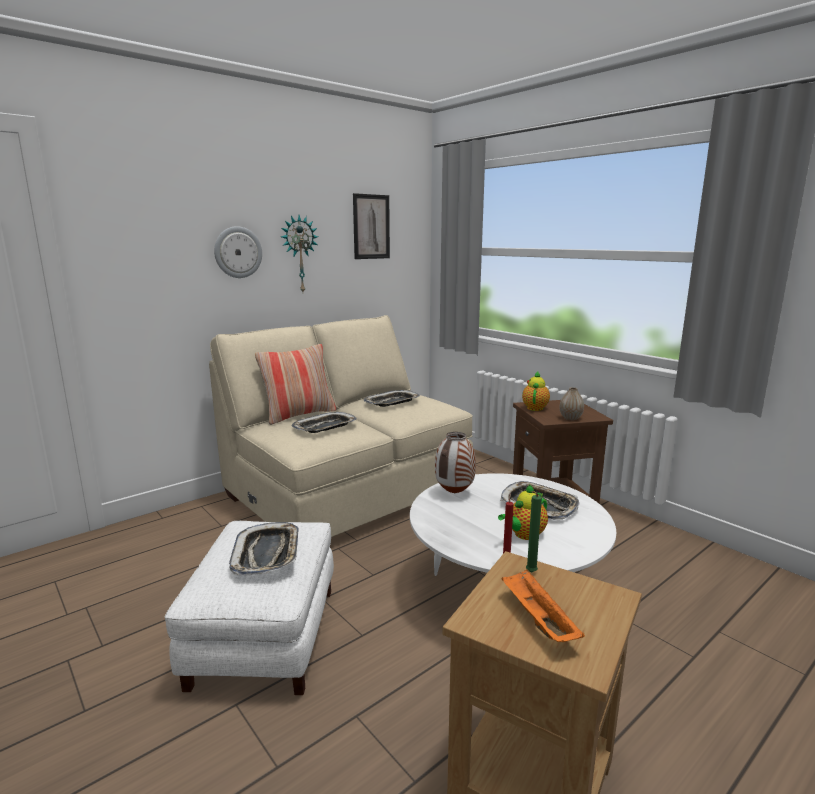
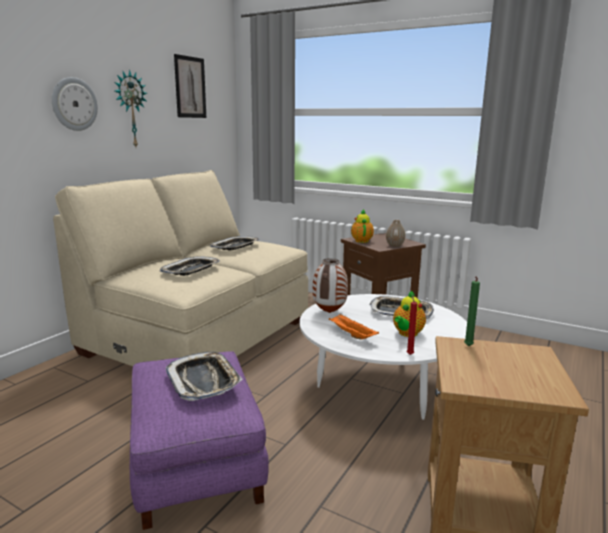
camera: 20 degrees left, 0 degrees up
(264, 635) = (195, 464): white ottoman -> purple ottoman
(299, 415) = (155, 263): pillow -> none
(537, 619) = (502, 374): orange tray -> orange tray (351, 335)

